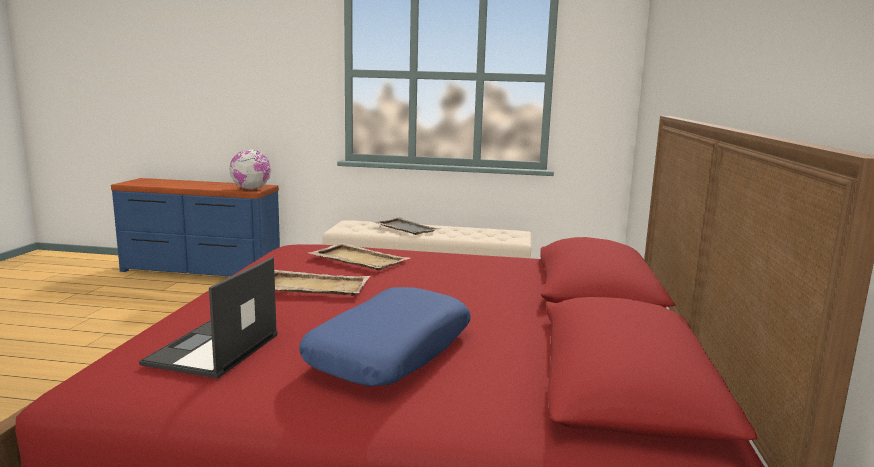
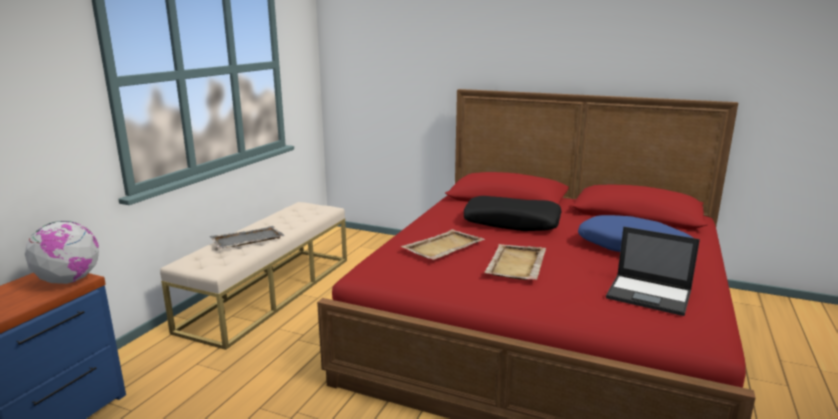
camera: 75 degrees left, 5 degrees up
(466, 284) = (512, 223): none -> black pillow

